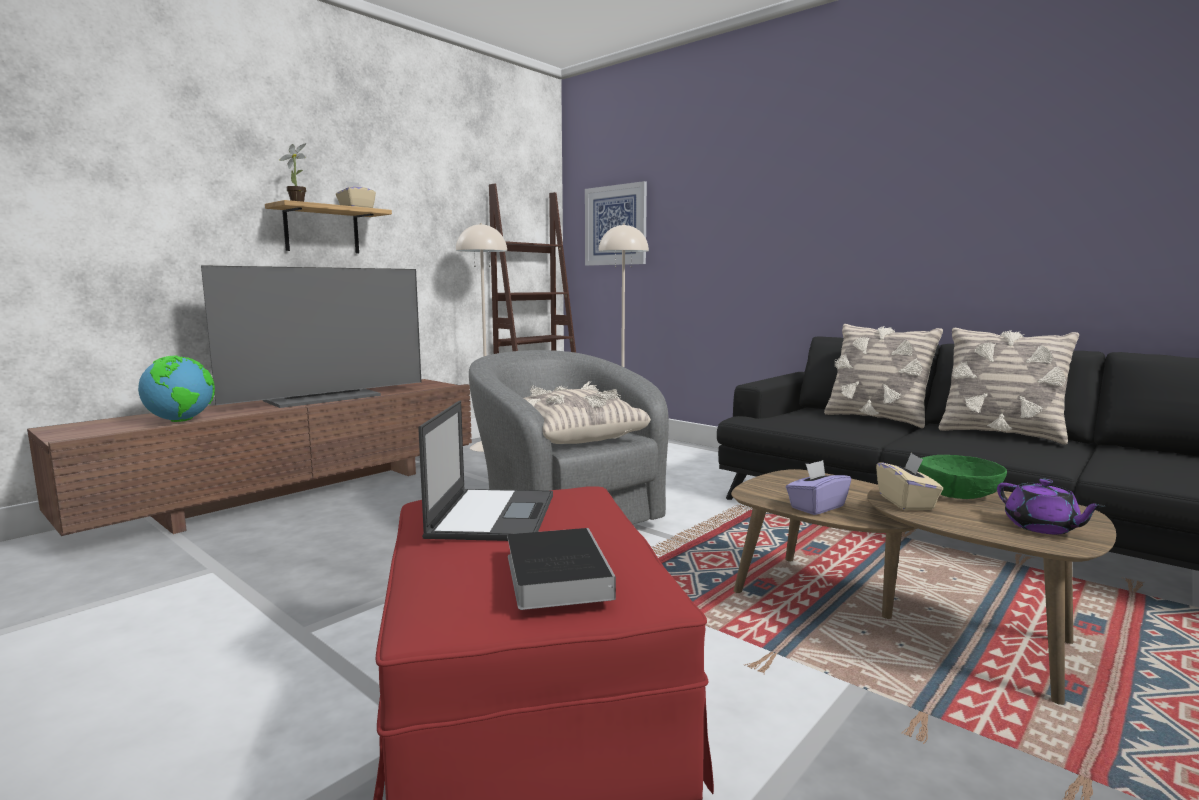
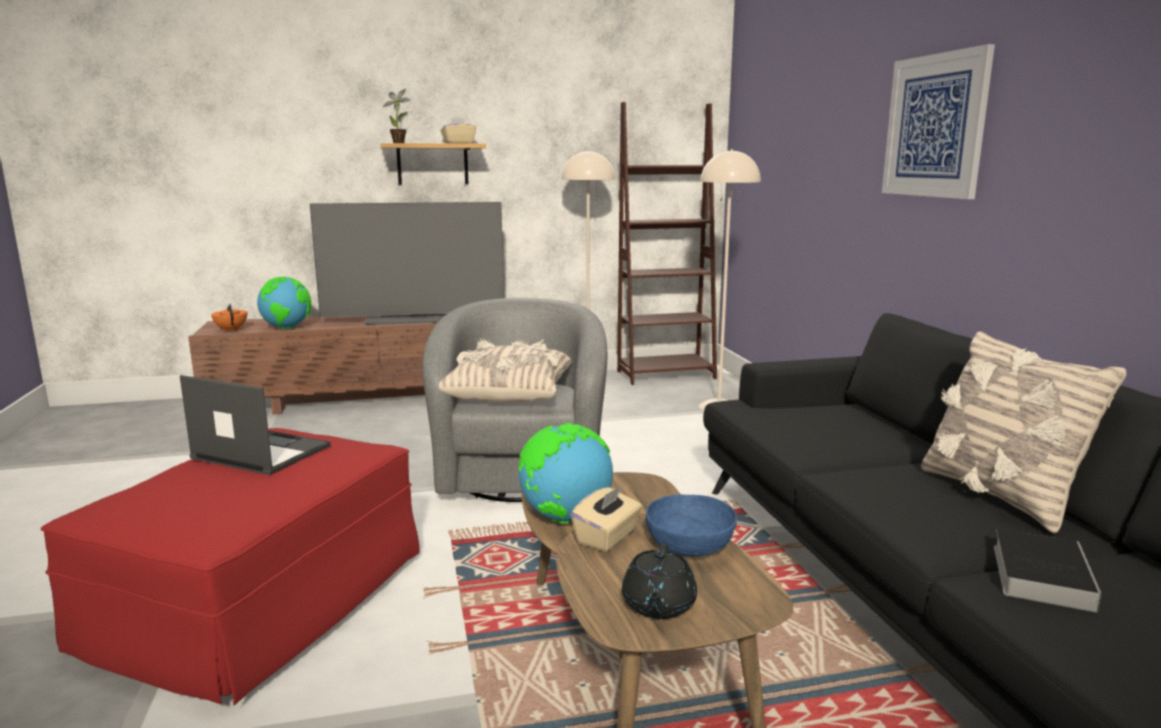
camera: 35 degrees right, 5 degrees up
(97, 431) = (231, 330): none -> orange teapot
(493, 514) = (260, 452): laptop -> laptop turned 105 degrees counterclockwise
(555, 573) = (184, 505): book -> book (1040, 574)
(615, 225) = (763, 143): picture -> picture (935, 126)
(816, 507) = (564, 518): purple tissue box -> globe
(876, 419) = (891, 437): beige pillow -> none
(957, 493) = (689, 545): green bowl -> blue bowl
(1042, 527) = (658, 605): purple teapot -> black teapot

